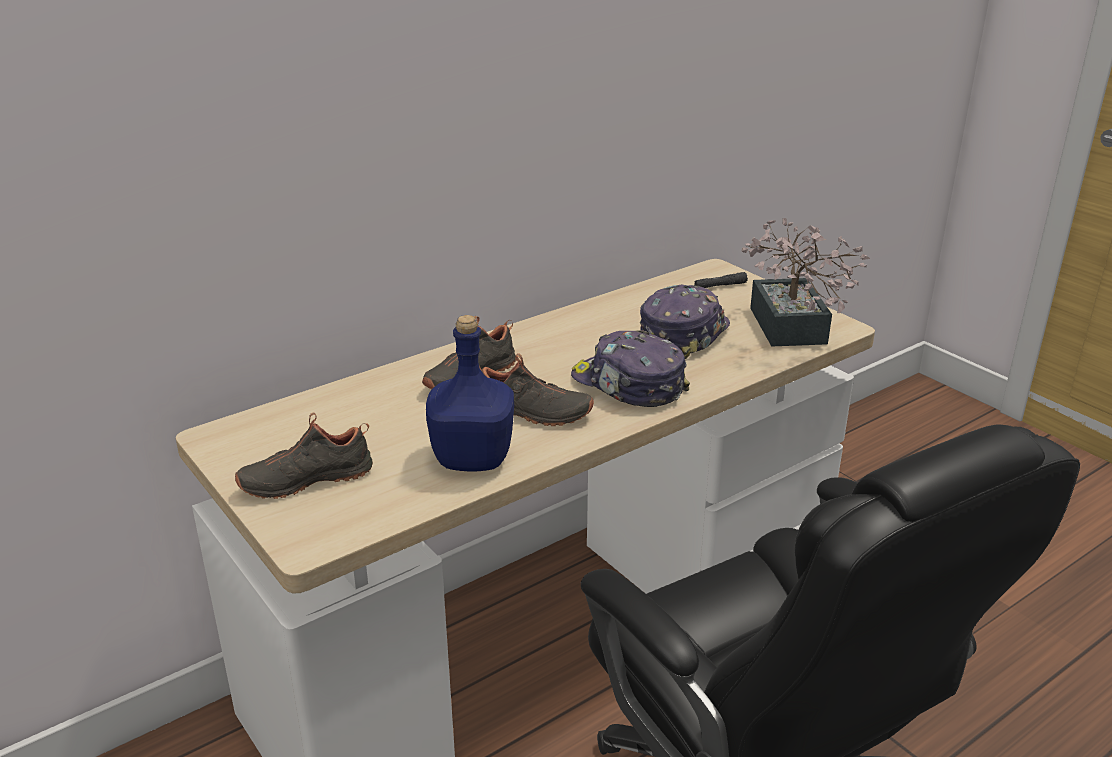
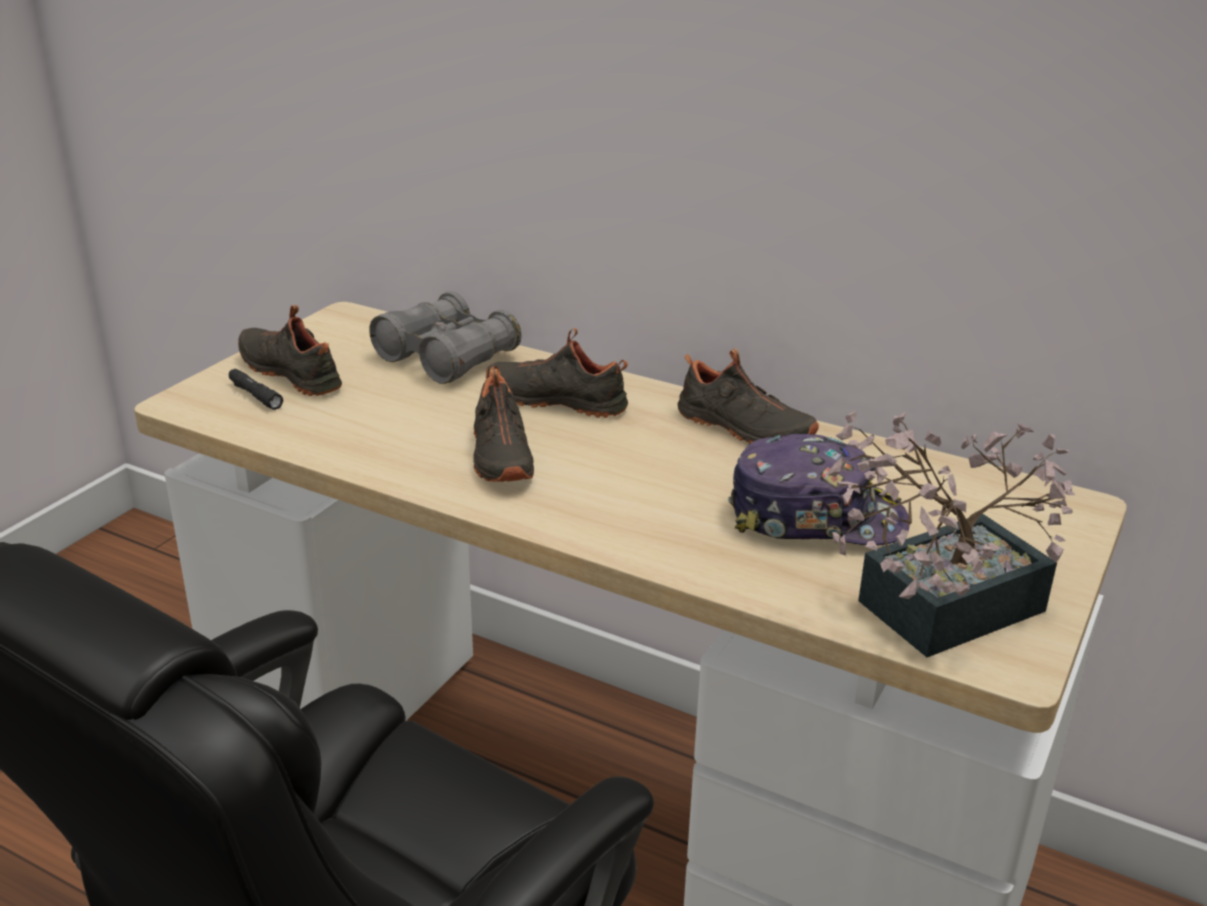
camera: 65 degrees right, 0 degrees up
(352, 405) = (446, 357): none -> grey binoculars
(471, 459) = (377, 442): blue bottle -> none
(566, 327) = (743, 430): none -> black shoe
(628, 385) = (623, 503): cap -> none
(720, 286) = (1020, 520): black flashlight -> black flashlight (254, 395)

